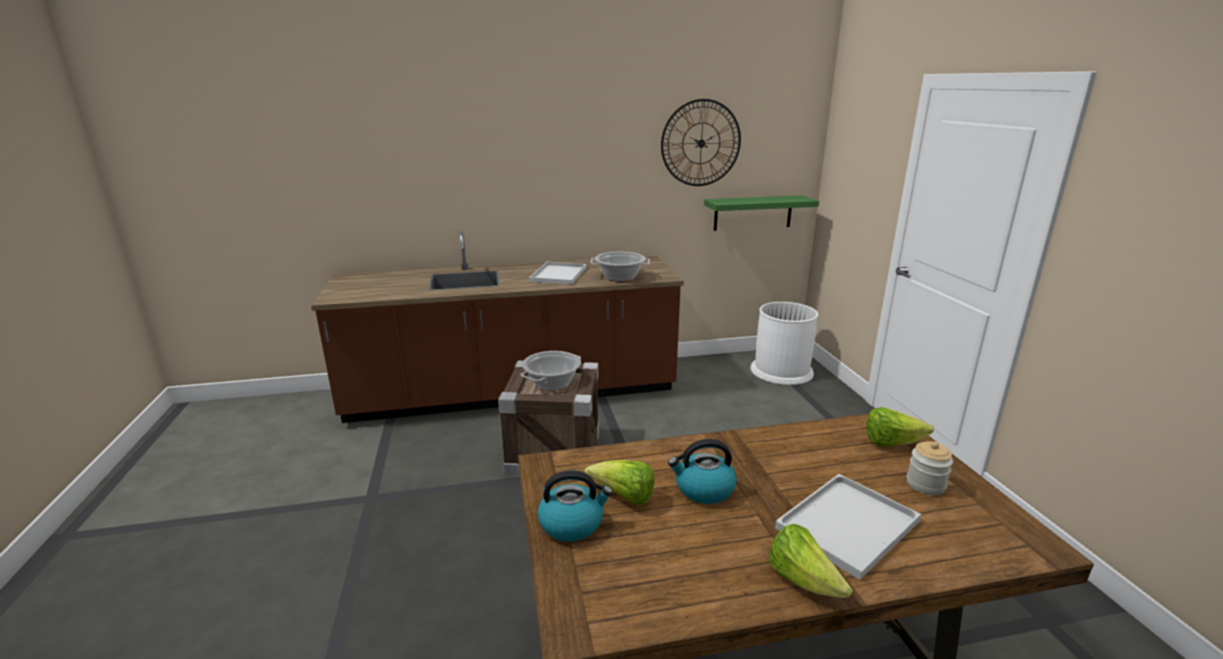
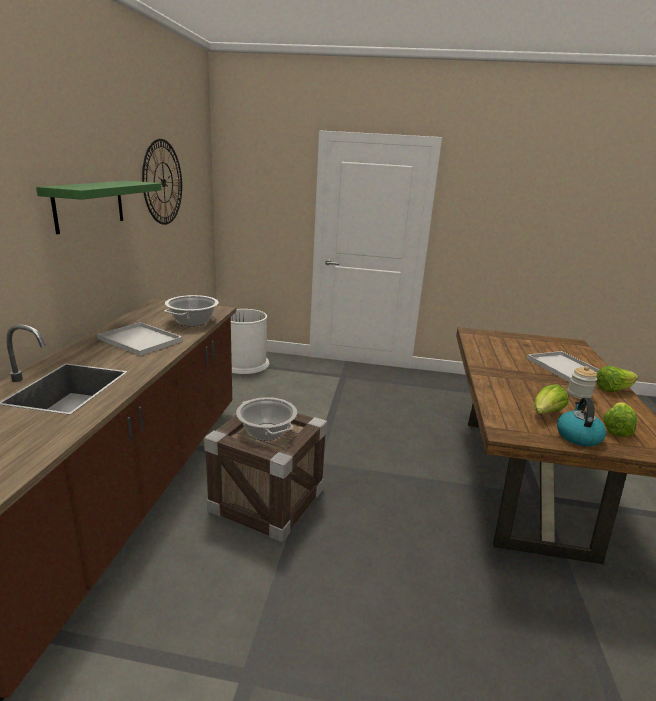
camera: 70 degrees left, 0 degrees up
(703, 489) = (536, 390): kettle -> none
(753, 213) = (192, 243): green shelf -> green shelf (89, 205)
(891, 443) = (491, 338): lettuce -> lettuce (615, 429)
(925, 484) = (530, 344): jar -> jar (579, 394)

